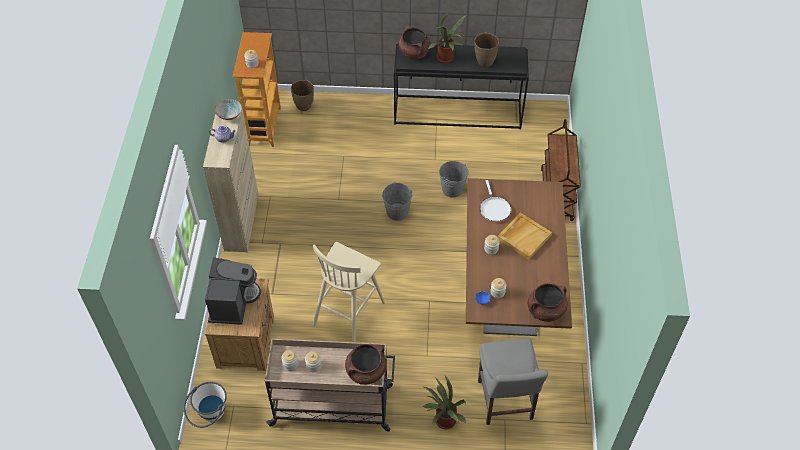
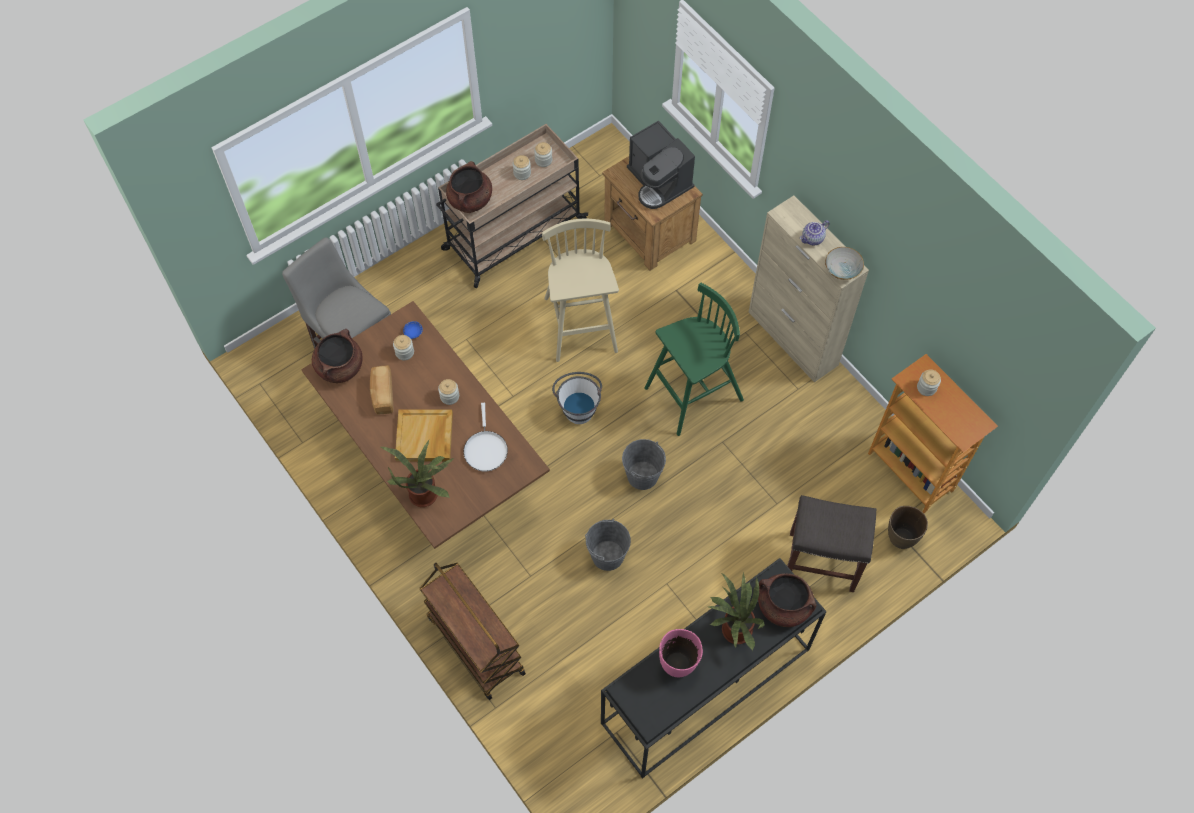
camera: 140 degrees right, 10 degrees up
(209, 415) = (612, 155): white bucket -> white bucket (578, 406)
(328, 231) = (692, 395): none -> green stool
(351, 122) = (820, 561): none -> grey stool
(443, 421) = (400, 291): potted plant -> potted plant (425, 492)
(484, 62) = (678, 664): brown vase -> pink vase
(494, 209) = (485, 449): white frying pan -> white frying pan turned 135 degrees counterclockwise
(531, 276) = (382, 395): none -> bread

